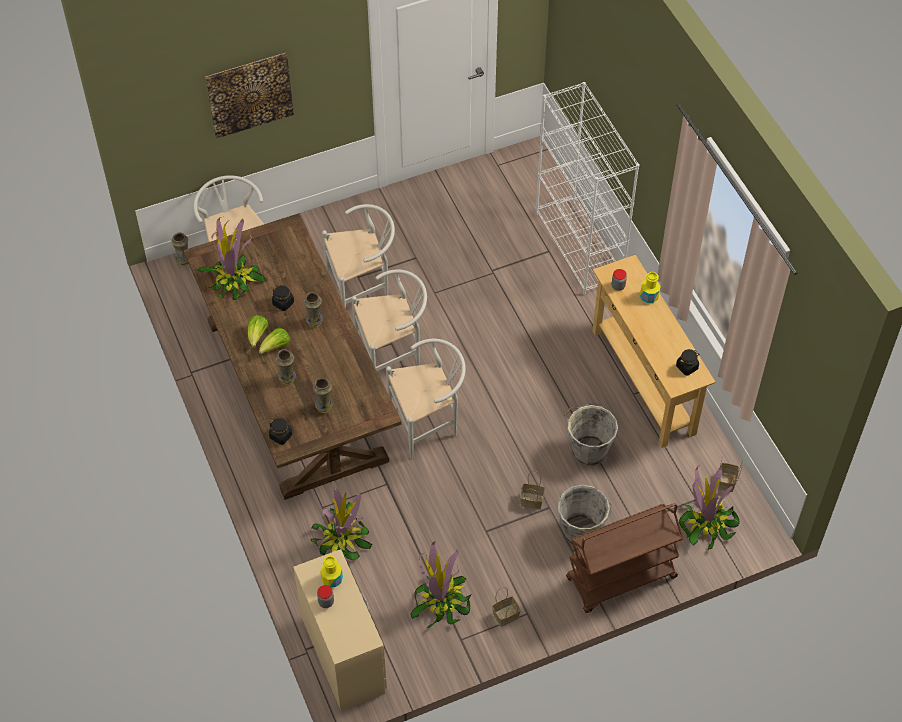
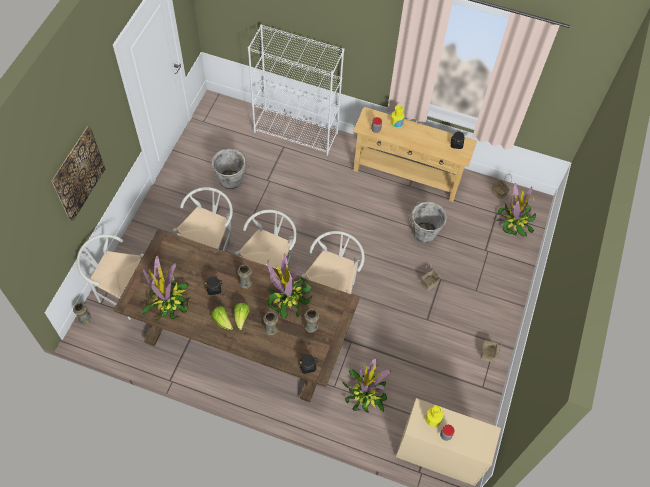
camera: 50 degrees left, 5 degrees up
(441, 601) = (451, 377): potted plant -> potted plant (287, 297)
(581, 533) = (469, 278): grey bucket -> grey bucket (231, 181)
(620, 579) = (512, 283): brown cart -> none

